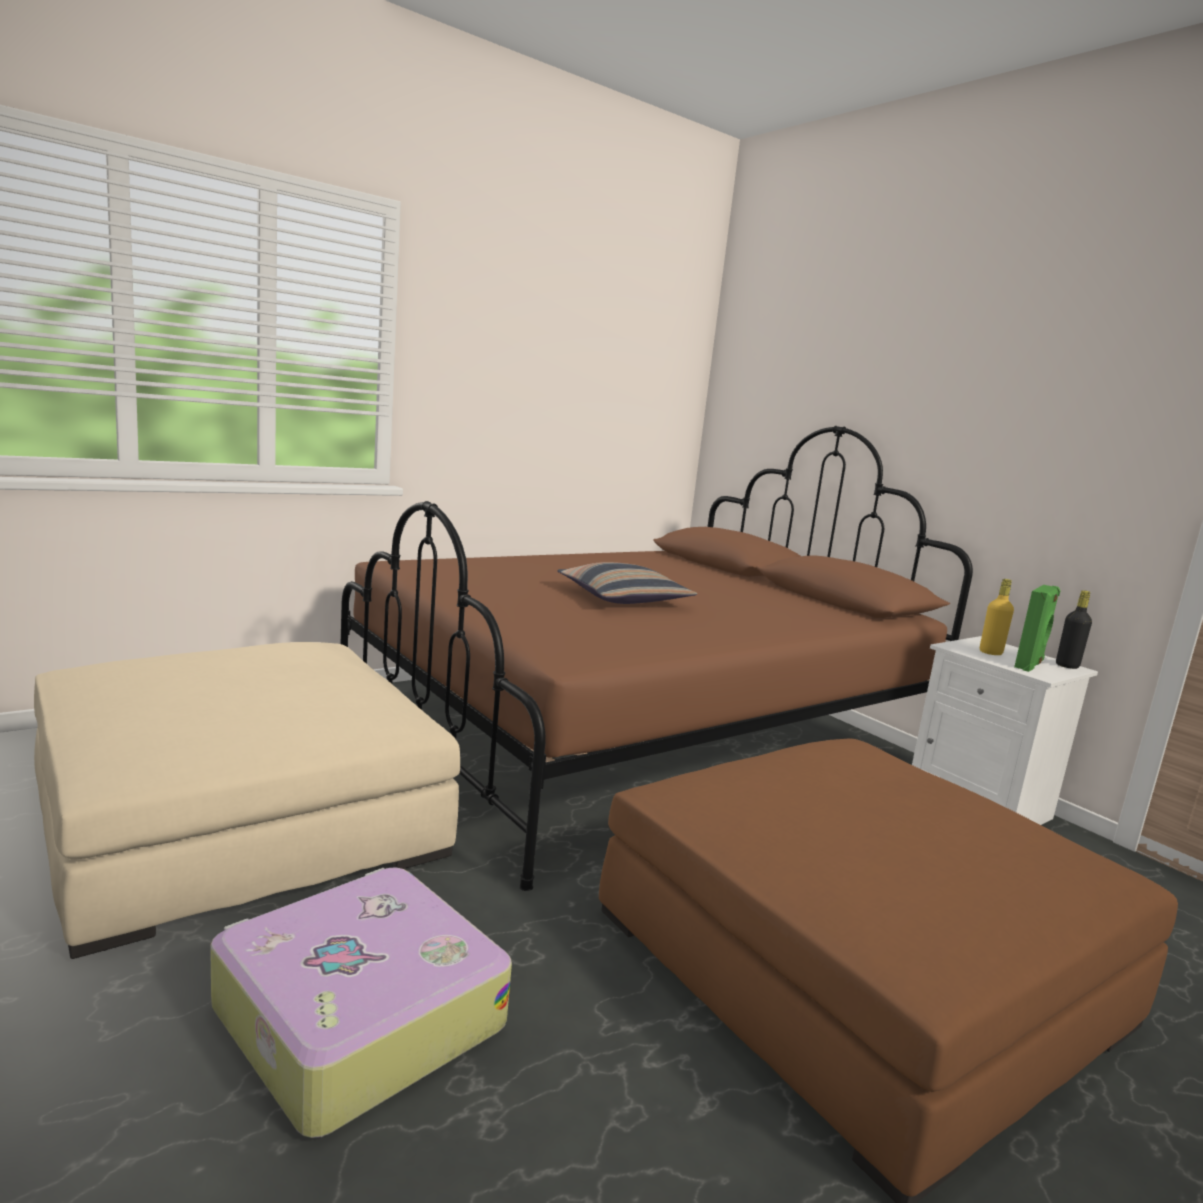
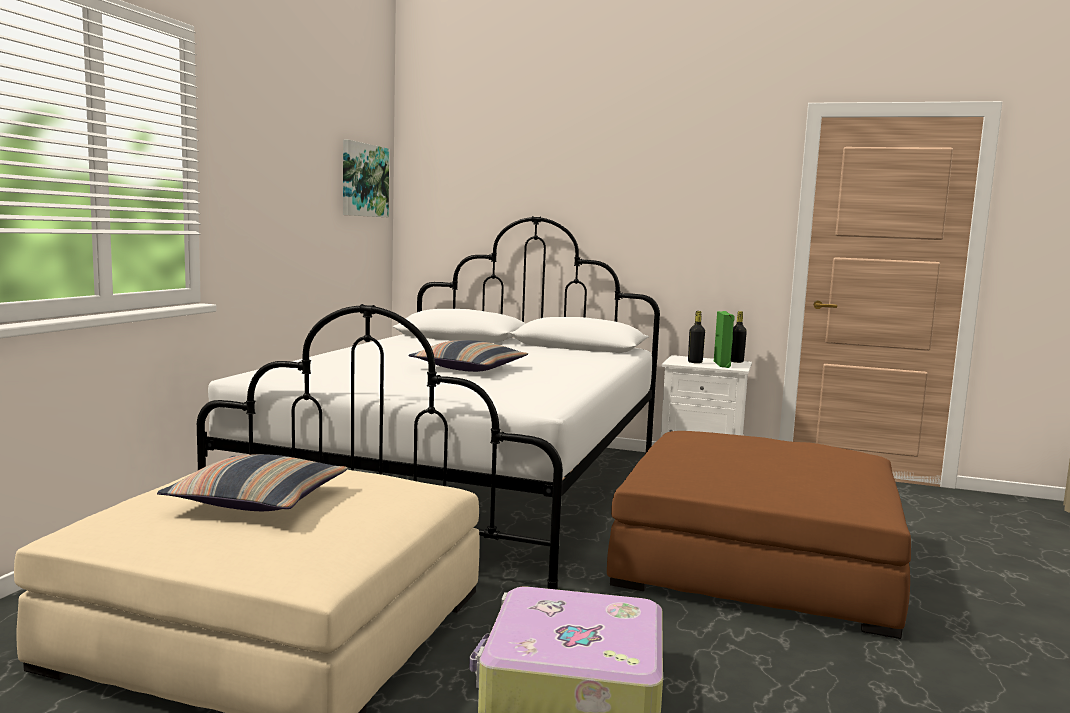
camera: 35 degrees left, 5 degrees down
(215, 684) = (258, 500): none -> pillow
(638, 736) = (466, 486): brown bed -> white bed
(654, 373) = (363, 180): none -> picture
(990, 652) = (695, 362): yellow bottle -> black bottle

